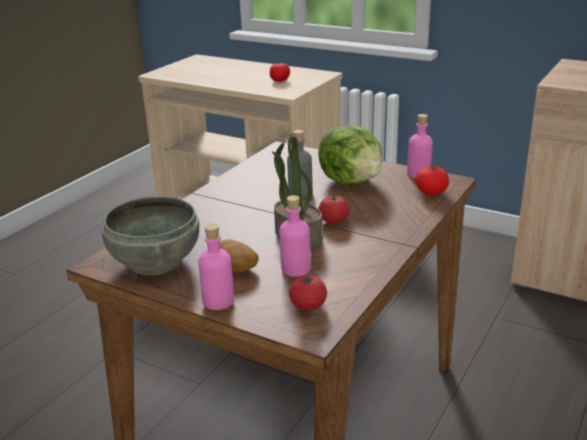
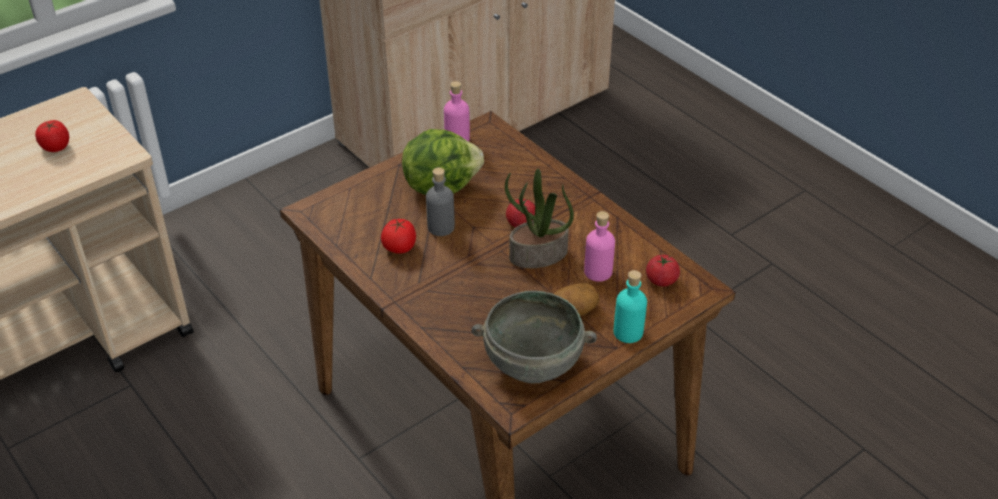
camera: 70 degrees left, 15 degrees up
(218, 301) = (628, 332): pink bottle -> turquoise bottle
(431, 192) = (502, 146): tomato -> tomato (399, 247)

